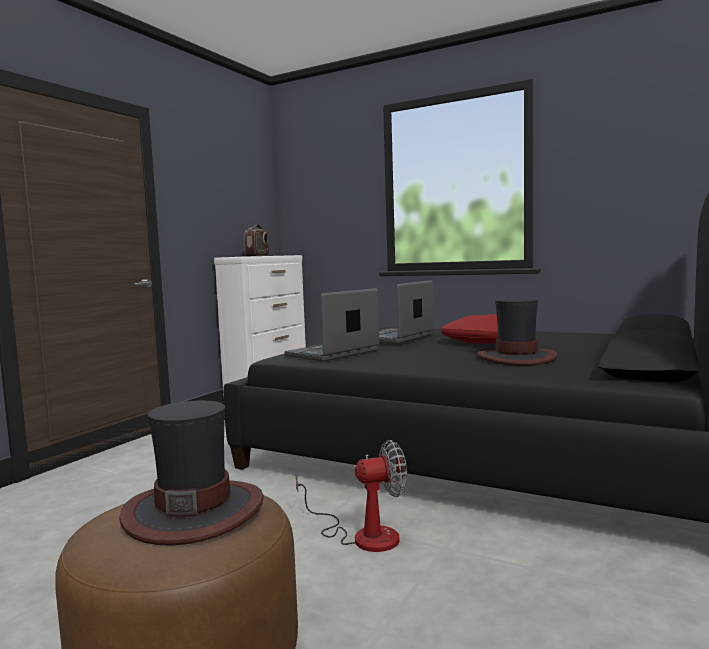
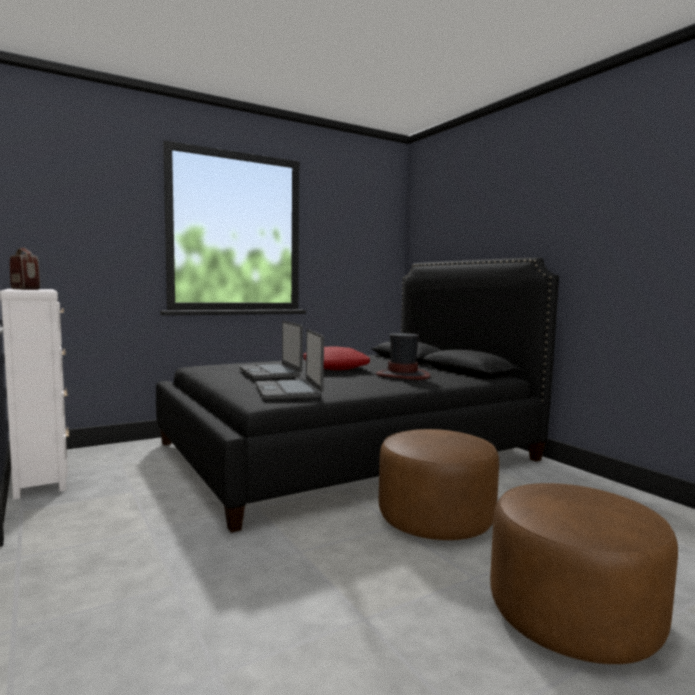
camera: 60 degrees left, 0 degrees up
(194, 511) = (572, 498): hat -> none
(363, 535) = (435, 519): fan -> brown ottoman

